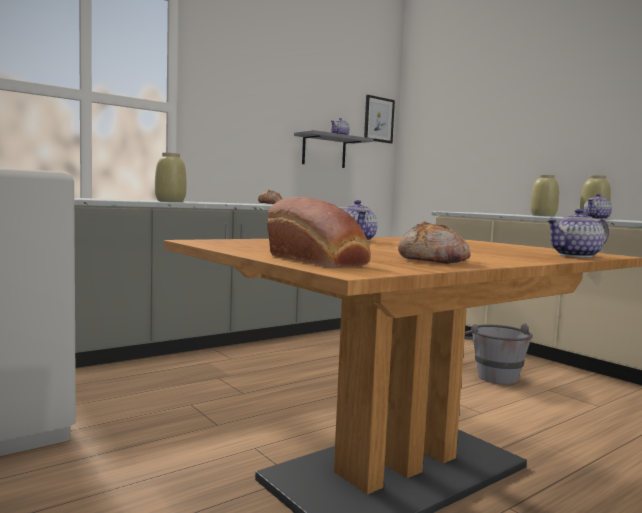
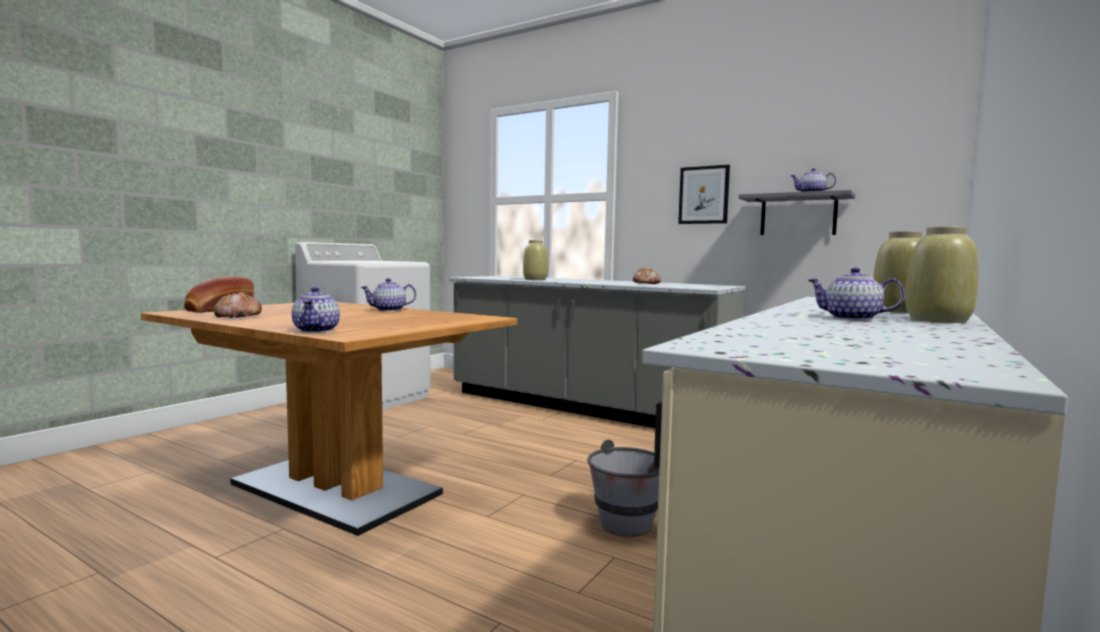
camera: 70 degrees right, 0 degrees up
(378, 119) = (915, 154): picture -> picture (703, 195)
(576, 256) = (317, 331): teapot -> teapot turned 150 degrees counterclockwise

